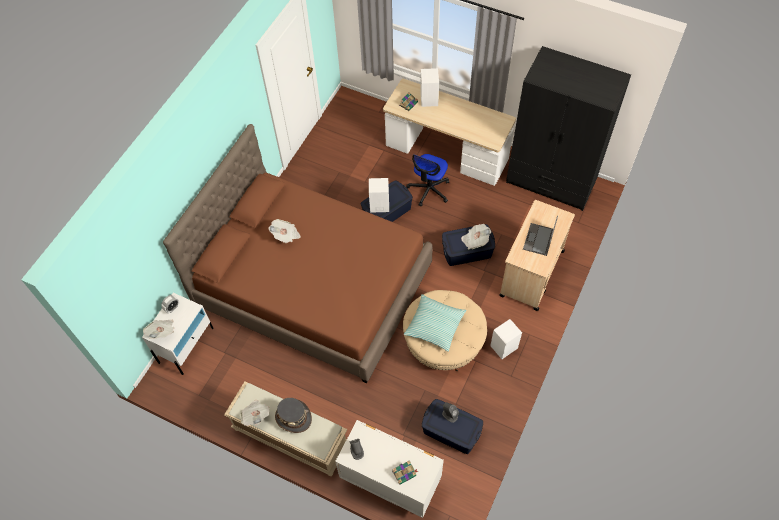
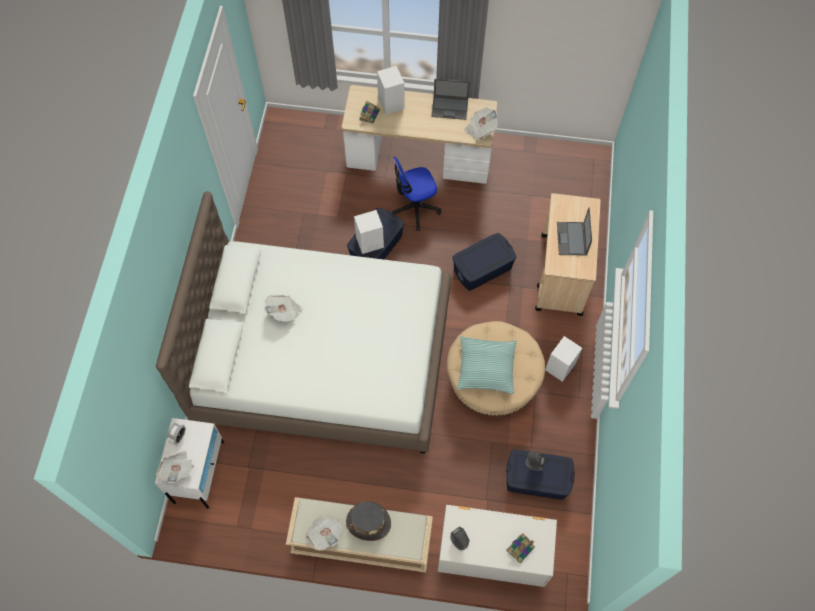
camera: 20 degrees left, 5 degrees up
(313, 285) = (323, 357): brown bed -> white bed
(429, 190) = (414, 208): office chair -> office chair turned 60 degrees clockwise
(475, 113) = (450, 107): none -> laptop
(475, 240) = (492, 255): newspaper -> newspaper (480, 129)
(551, 181) = (546, 162): black wardrobe -> none

